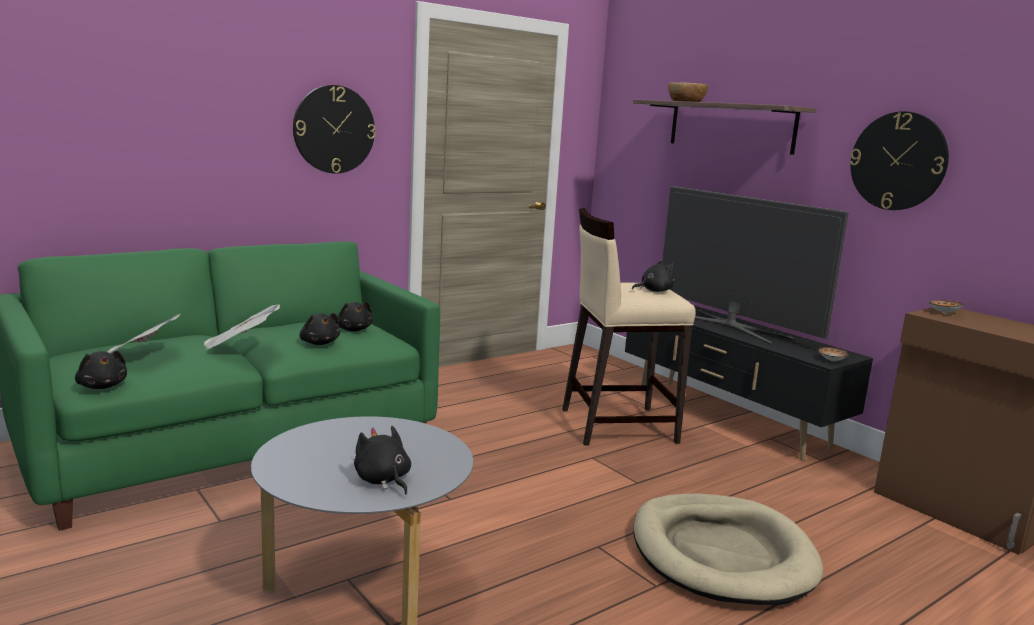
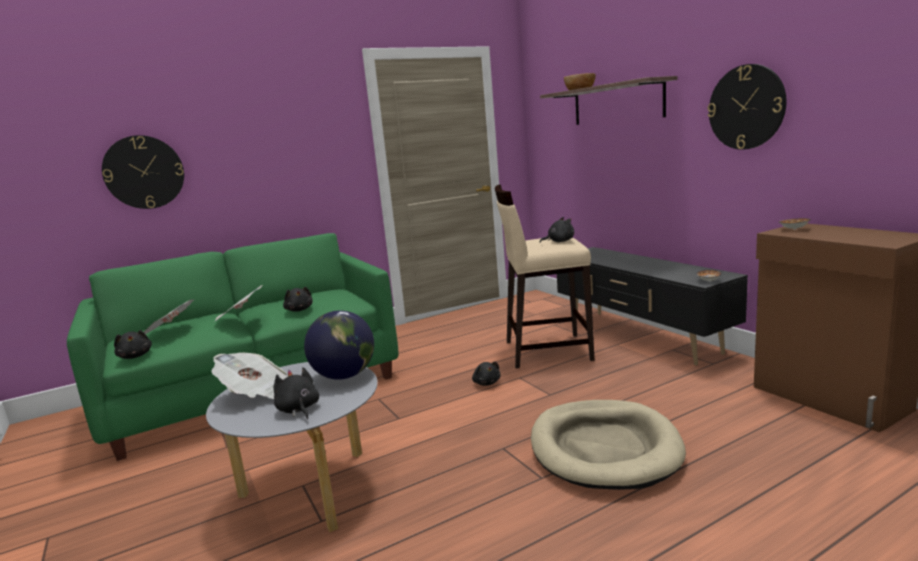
camera: 10 degrees right, 0 degrees up
(315, 456) = (258, 394): none -> newspaper
(334, 129) = (312, 152): wall clock -> wall clock (144, 172)
(353, 330) = (330, 297): black plush toy -> black plush toy (486, 383)
(423, 440) = (344, 376): none -> globe
(732, 326) = (634, 262): television -> none

